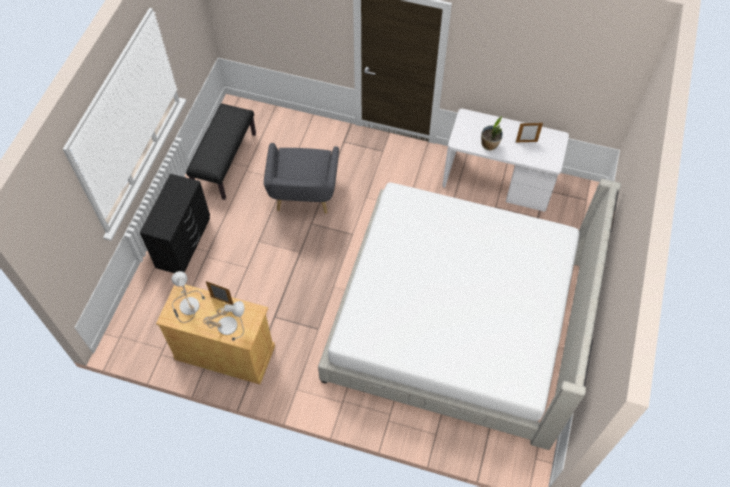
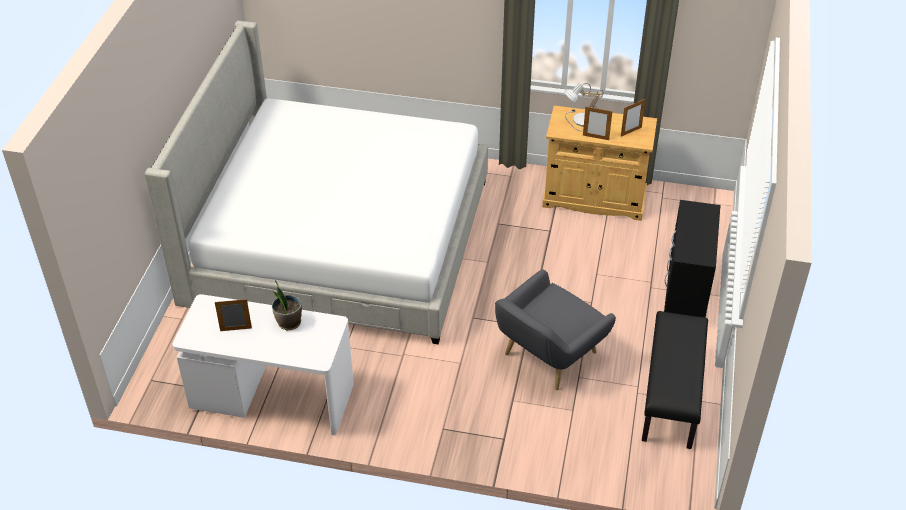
camera: 175 degrees right, 15 degrees down
(187, 306) = (631, 132): table lamp -> picture frame
(303, 197) = (547, 357): grey armchair -> grey armchair turned 135 degrees counterclockwise

